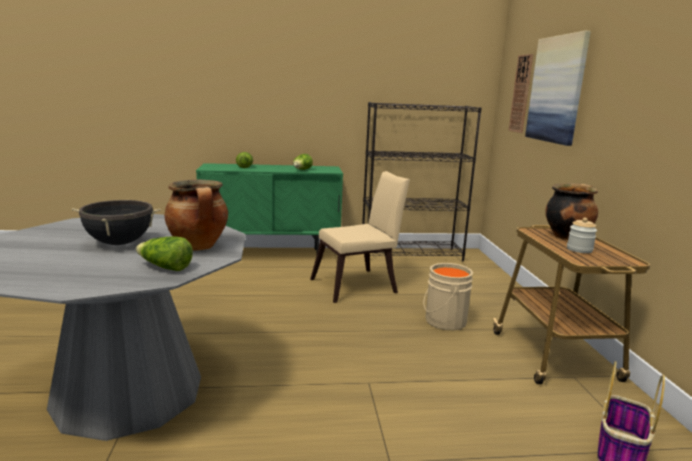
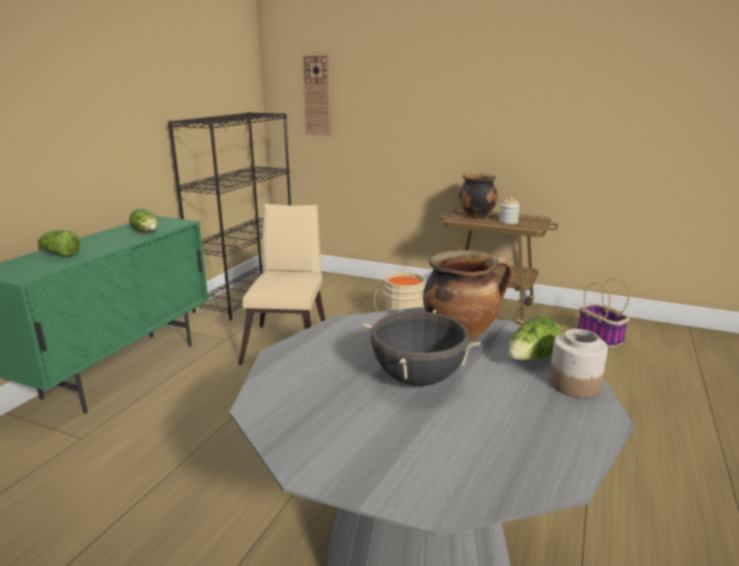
camera: 60 degrees left, 5 degrees up
(125, 281) = (575, 384): none -> jar
(557, 89) = (381, 91): picture -> none

